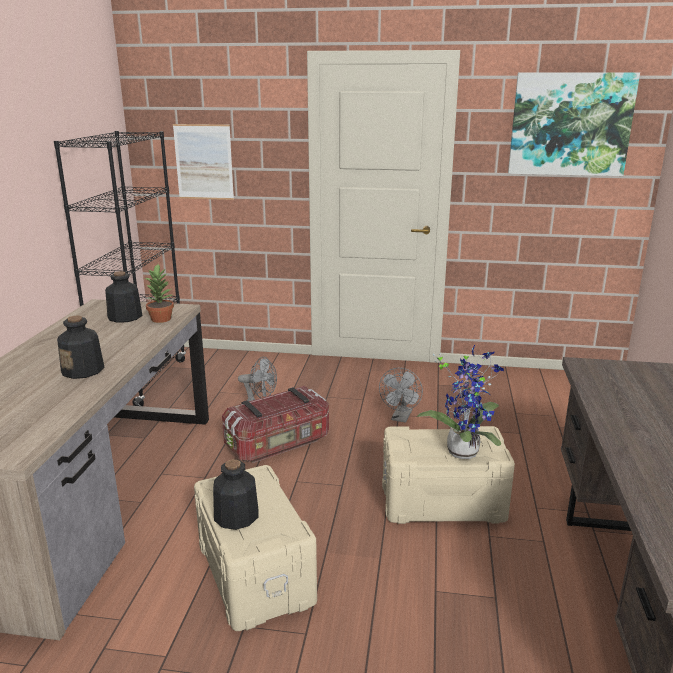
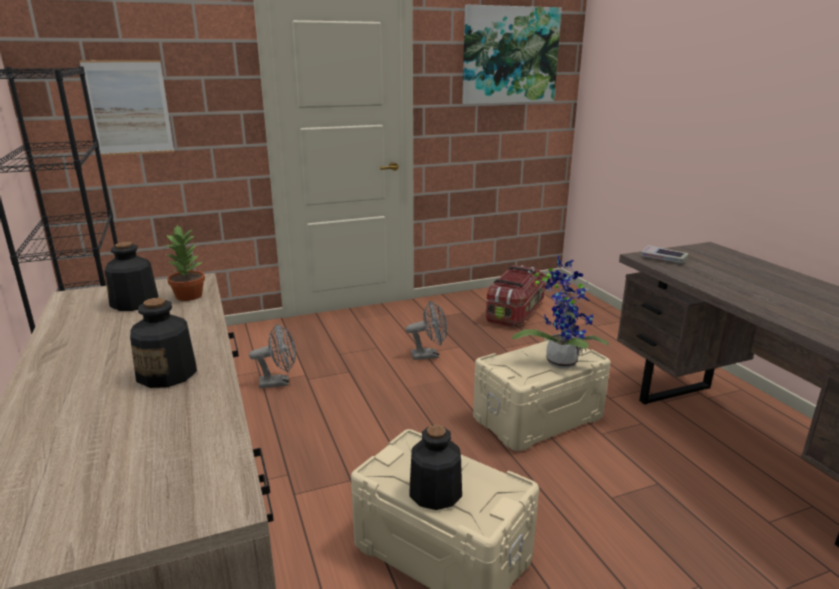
camera: 30 degrees left, 0 degrees up
(279, 444) = (336, 413): storage box -> storage box (515, 312)
(401, 418) = (429, 355): grey fan -> grey fan turned 90 degrees counterclockwise
(604, 371) = (663, 258): none -> book

